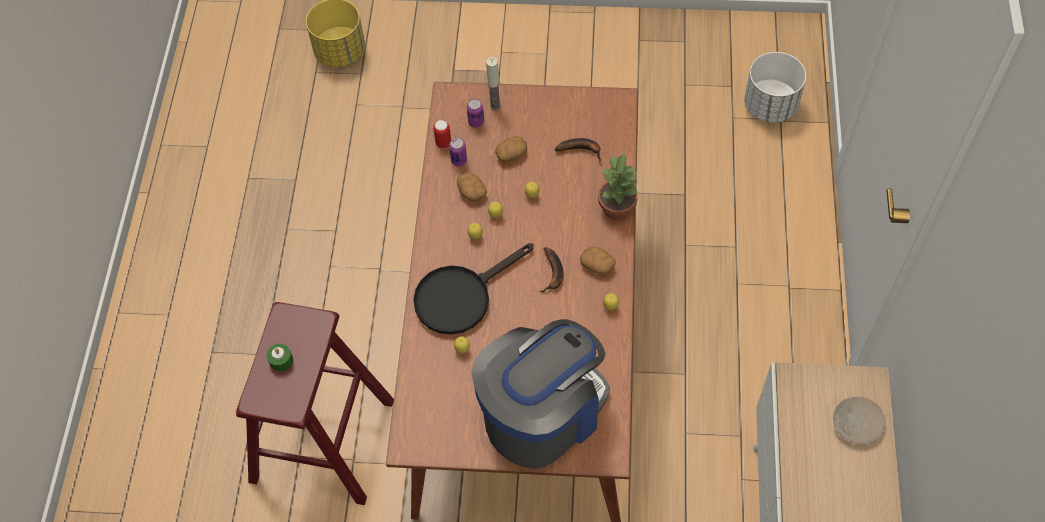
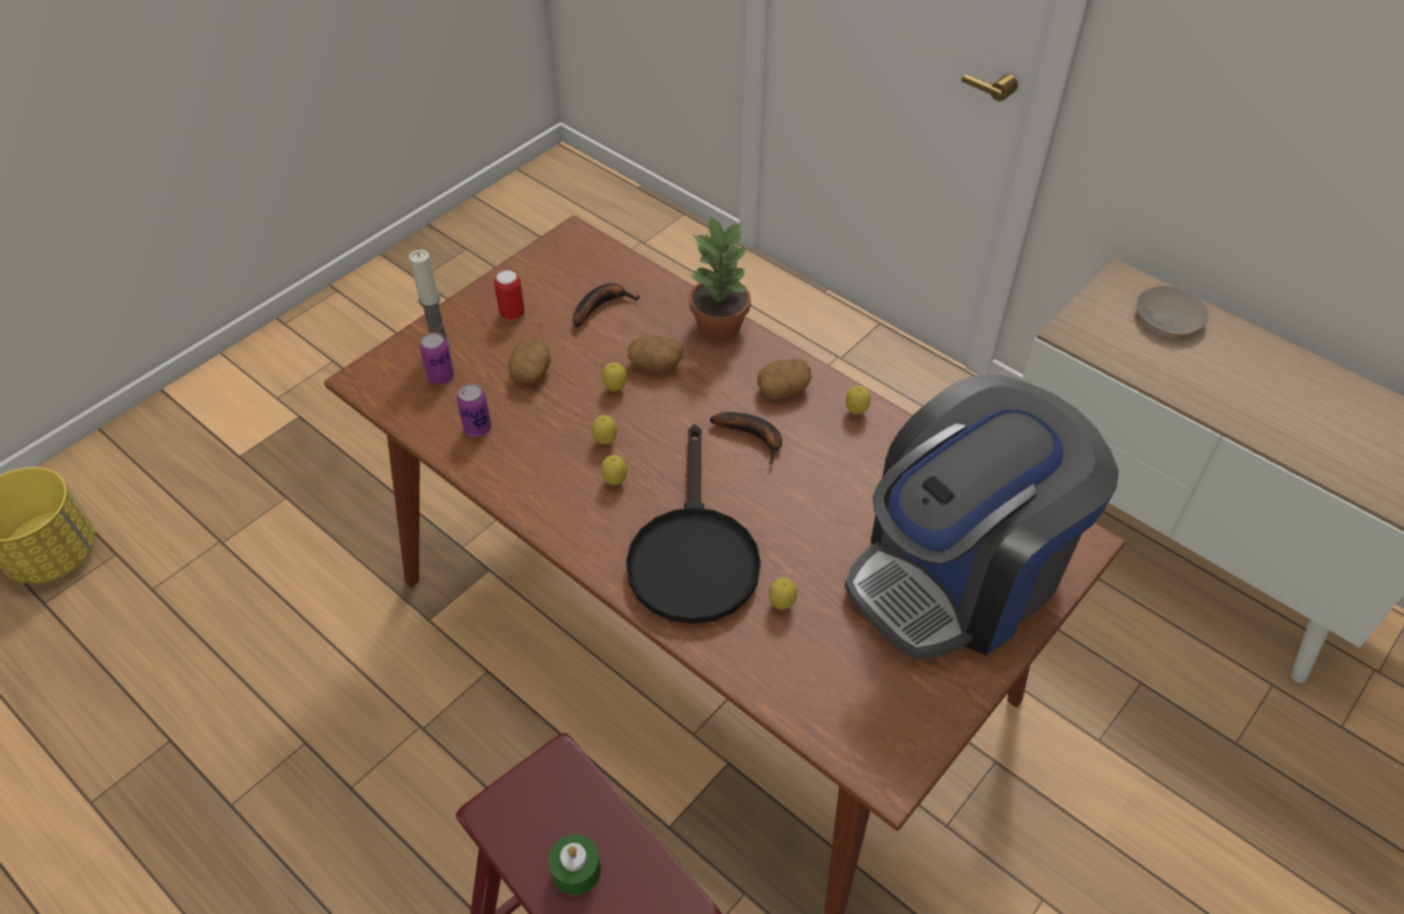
camera: 55 degrees left, 10 degrees down
(443, 143) = (431, 428): can -> can (512, 314)
(471, 192) = (540, 444): potato -> potato (655, 364)
(542, 413) = (959, 574): coffee machine -> coffee machine turned 120 degrees counterclockwise
(770, 106) = (618, 238): white planter -> none

